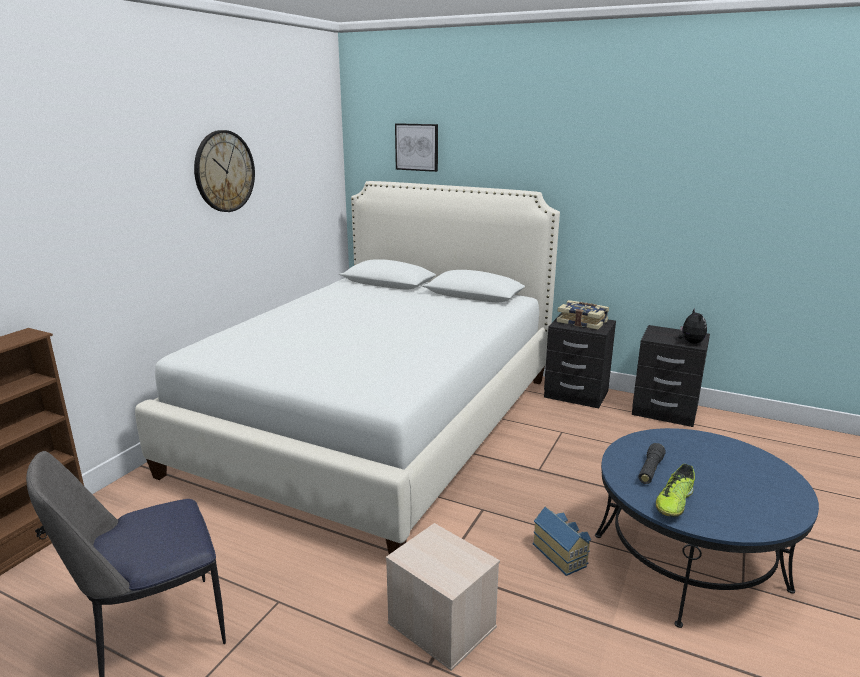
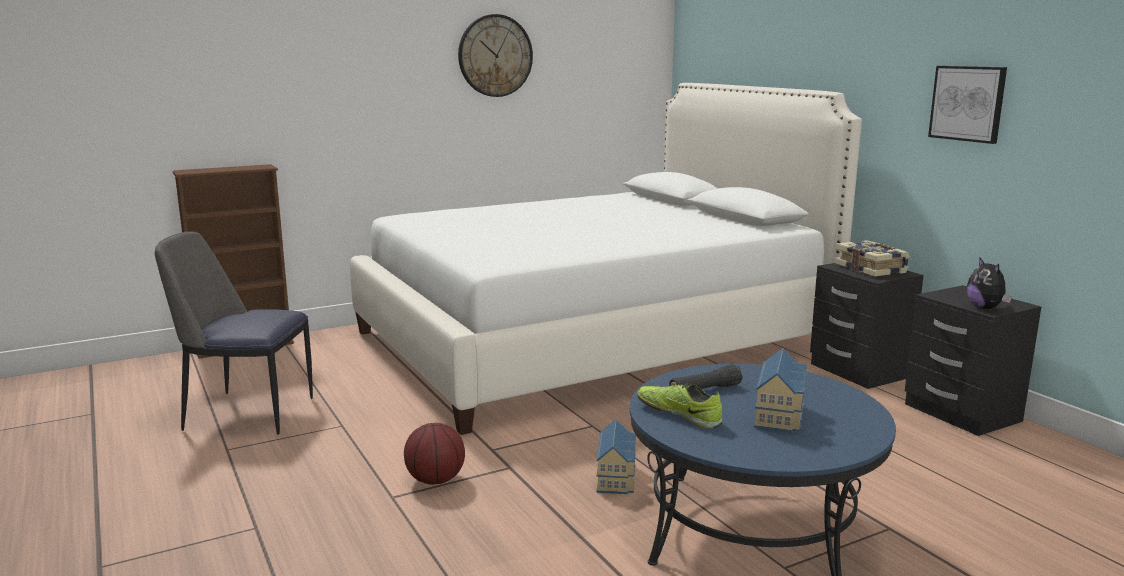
camera: 35 degrees right, 5 degrees down
(417, 147) = (735, 42): picture -> picture (967, 103)
(440, 625) = (435, 480): beige storage box -> basketball
(674, 502) = (679, 414): shoe -> shoe turned 60 degrees clockwise
(690, 342) = (985, 308): plush toy -> plush toy turned 135 degrees clockwise
(723, 477) = (781, 415): none -> toy house

